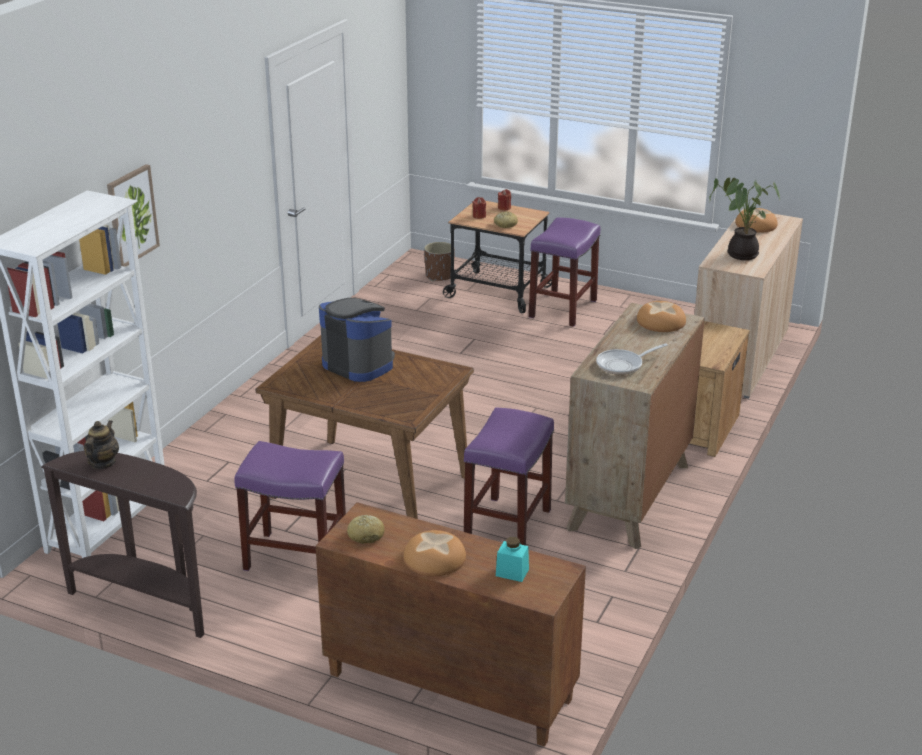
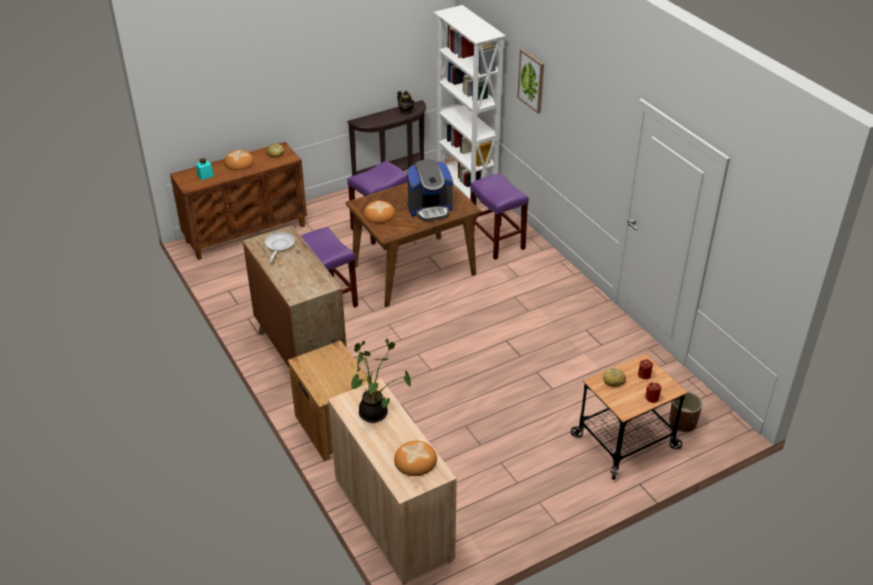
camera: 125 degrees right, 10 degrees up
(562, 308) = (564, 464): purple stool -> purple stool (497, 242)
(661, 322) = (304, 285): bread -> bread (379, 214)

